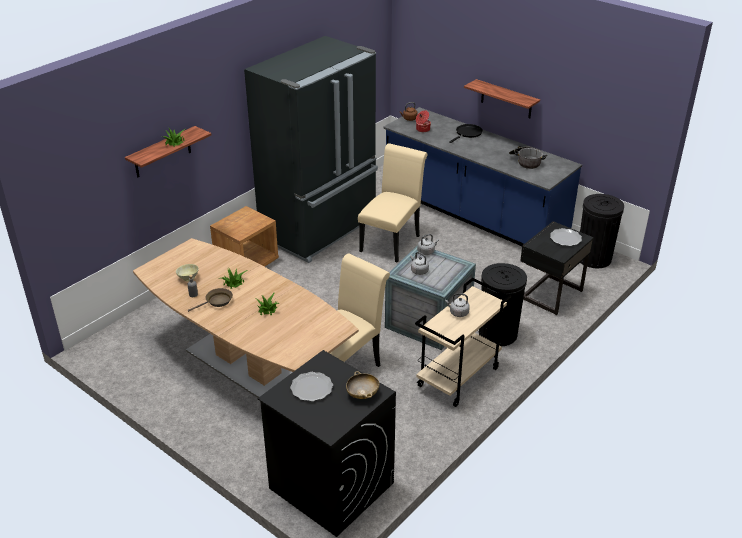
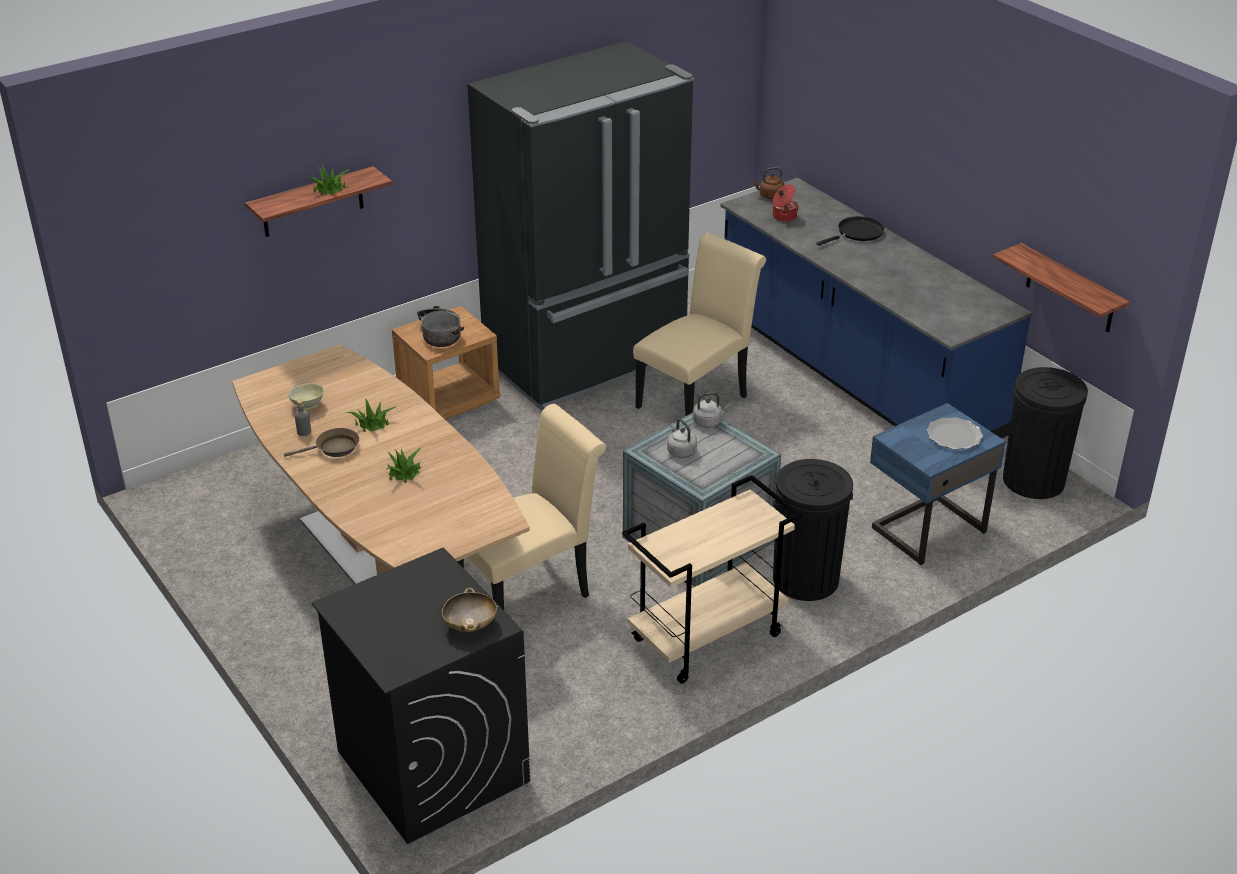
camera: 15 degrees right, 0 degrees up
(311, 388) = (398, 602): plate -> none
(458, 313) = (704, 528): grey kettle -> none
(506, 99) = (925, 182): shelf -> shelf (1070, 289)
(525, 162) = (933, 294): cooking pot -> cooking pot (440, 334)
(549, 294) = (925, 529): black nightstand -> blue nightstand

